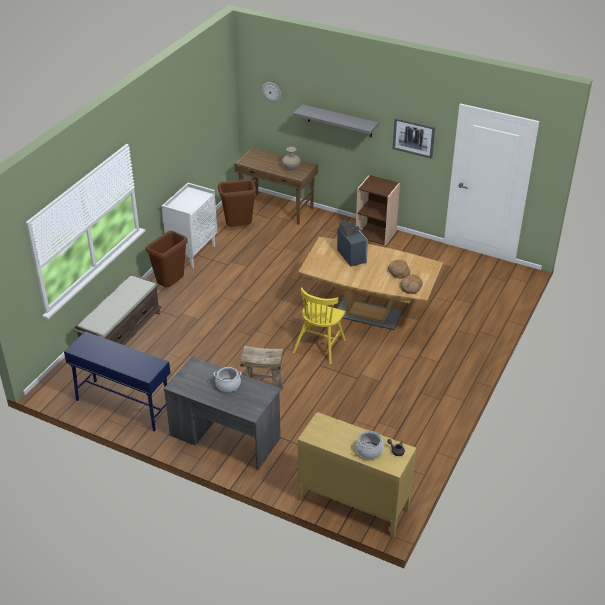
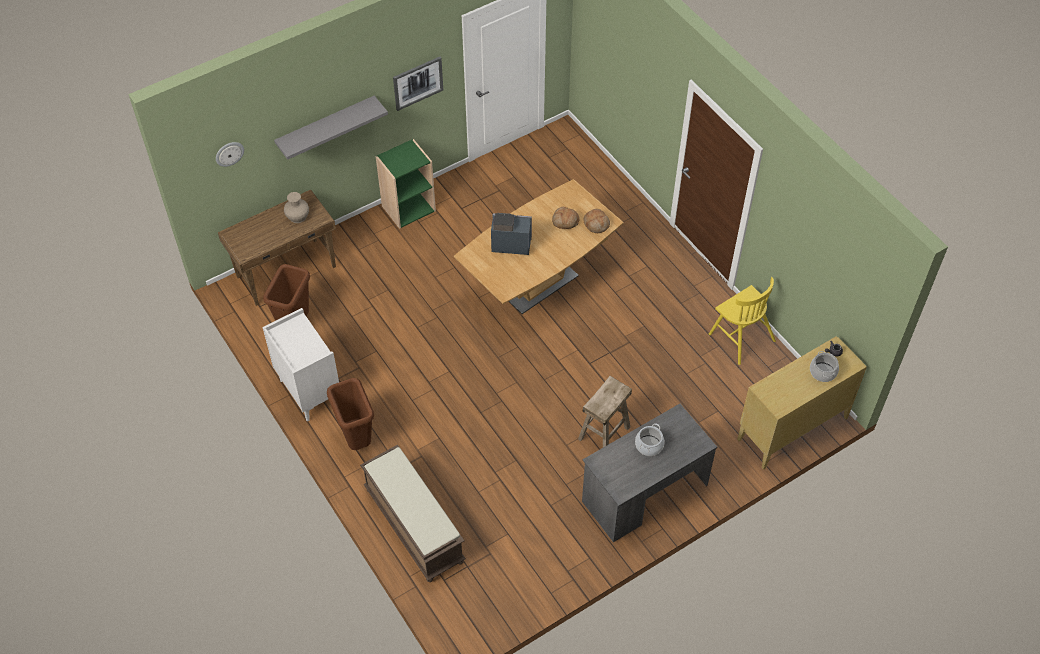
camera: 60 degrees left, 15 degrees up
(124, 405) = (538, 567): blue console table -> none
(320, 344) = (557, 347): yellow chair -> yellow chair (739, 335)
(376, 234) = (409, 208): brown bookcase -> green bookcase

